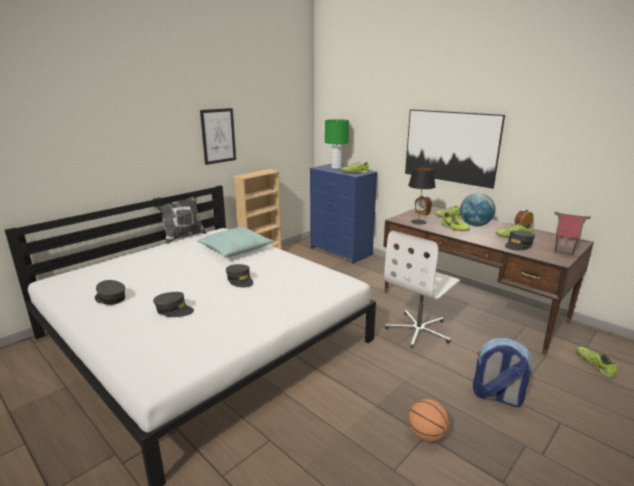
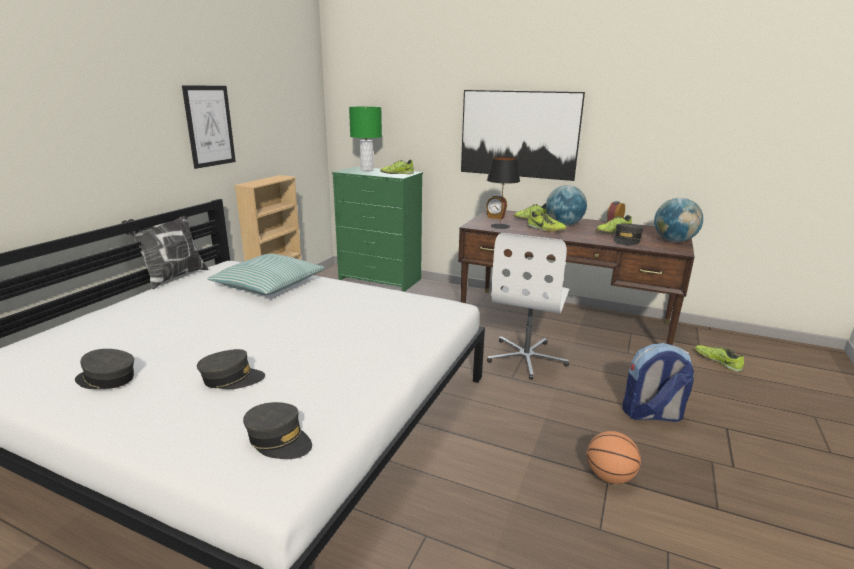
camera: 20 degrees left, 0 degrees up
(240, 280) = (305, 324): grey cap -> grey cap (279, 440)
(341, 251) = (380, 280): blue dresser -> green dresser
(564, 251) = (674, 241): toy house -> globe

